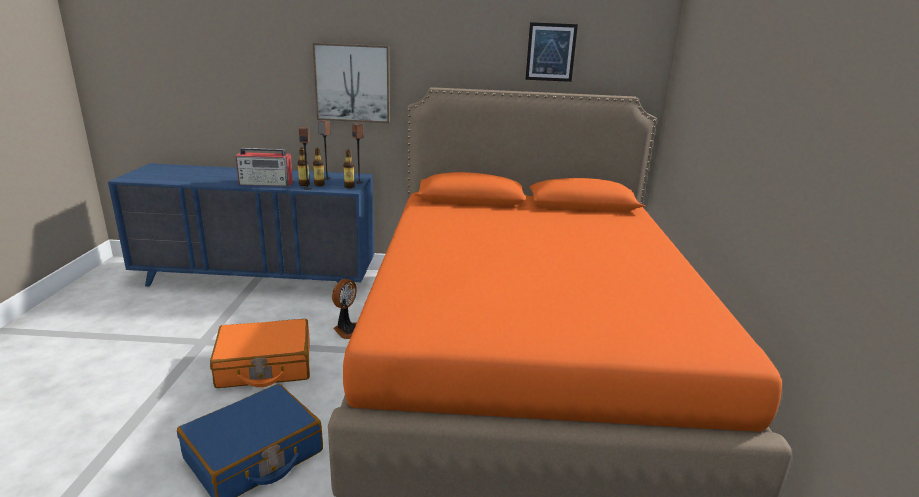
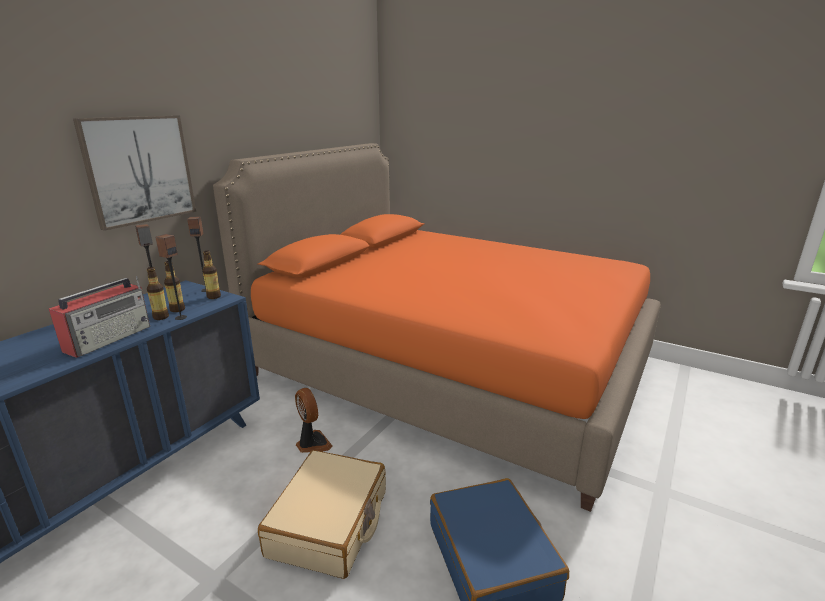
camera: 60 degrees left, 0 degrees up
(265, 366) = (329, 523): orange suitcase -> beige suitcase
(551, 52) = (314, 111): picture -> none

